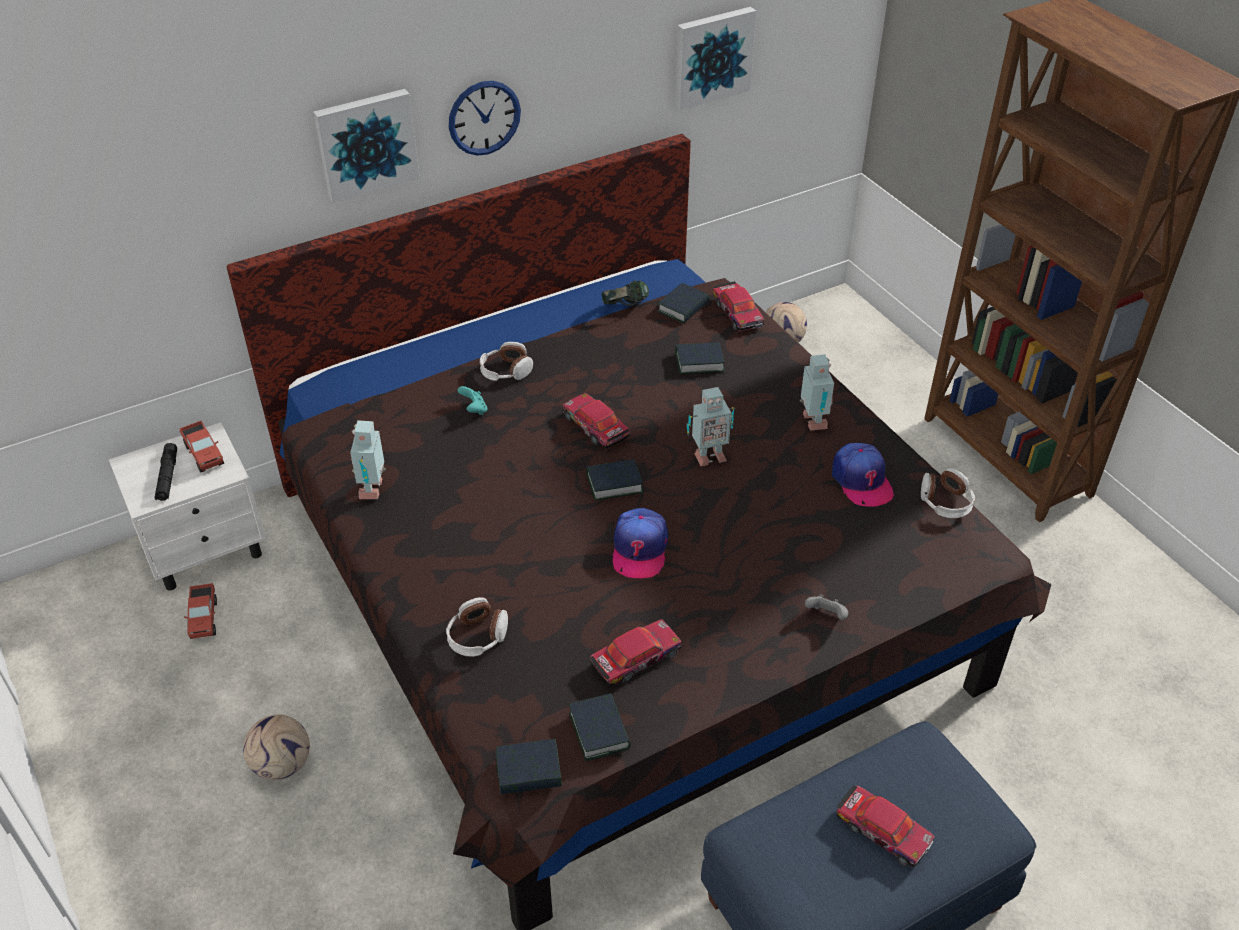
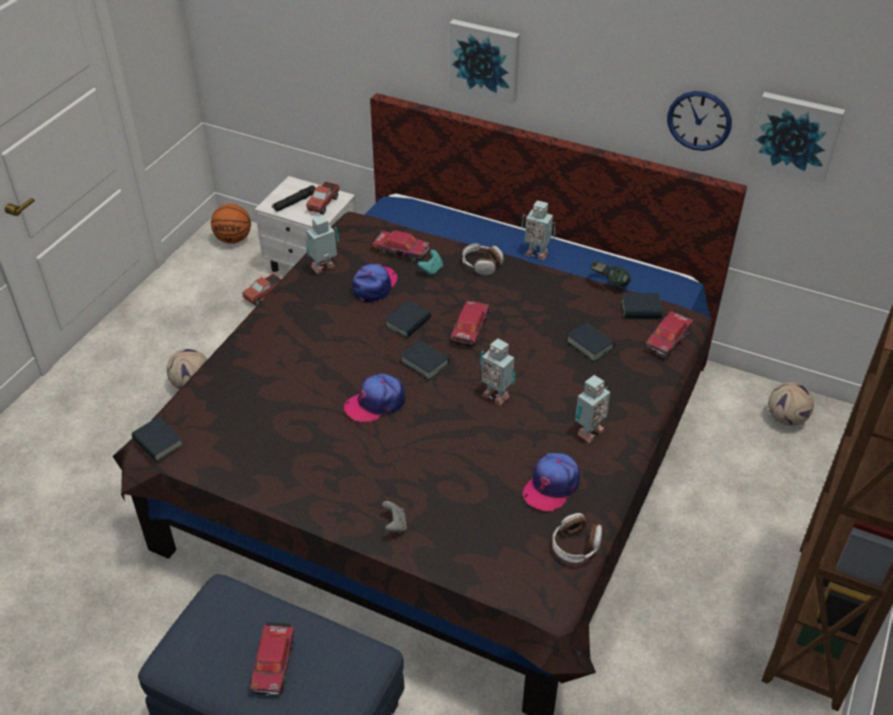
camera: 55 degrees right, 0 degrees up
(63, 599) = (233, 239): none -> basketball
(451, 463) = (374, 286): none -> cap
(477, 636) = (243, 370): headphones -> none
(484, 118) = (577, 85): wall clock -> wall clock (699, 120)
(529, 328) = (536, 253): none -> toy robot
(599, 731) = (209, 458): book -> book (408, 323)
(635, 659) = (279, 446): toy car -> toy car (400, 250)

